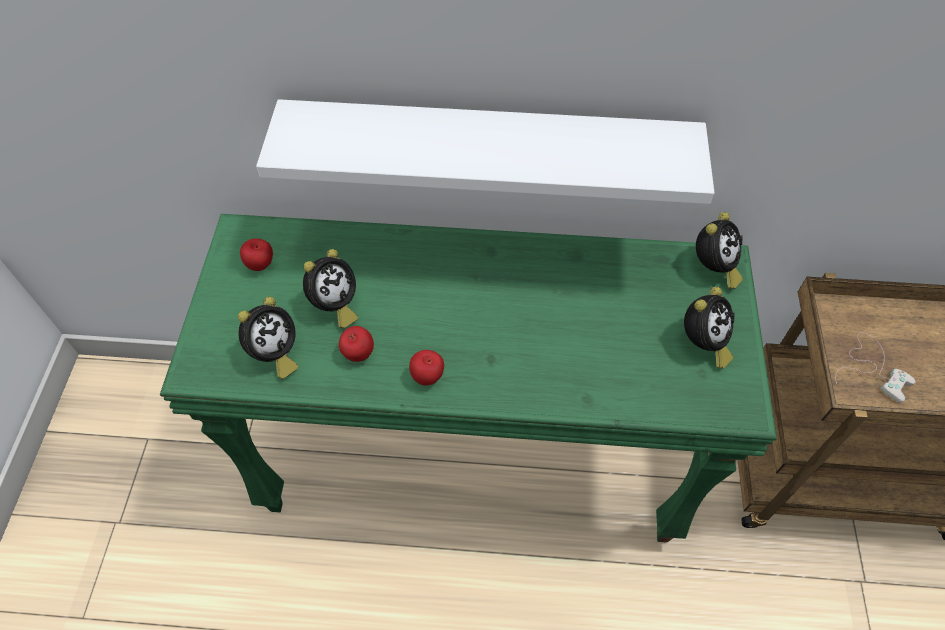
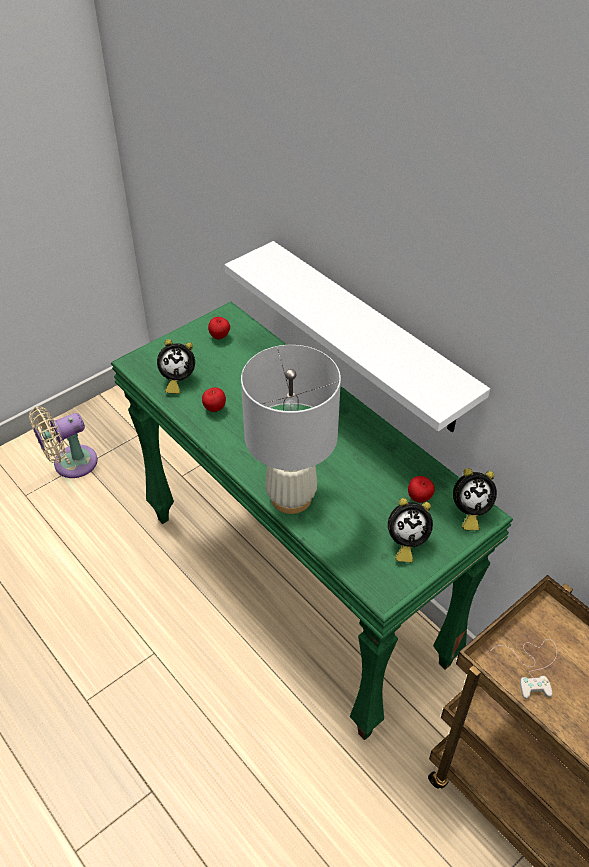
camera: 45 degrees right, 10 degrees down
(100, 536) = (70, 464): none -> beige fan
(334, 306) = (230, 379): alarm clock -> none
(428, 377) = (234, 444): apple -> apple (419, 498)
(554, 387) = (291, 497): none -> white table lamp

